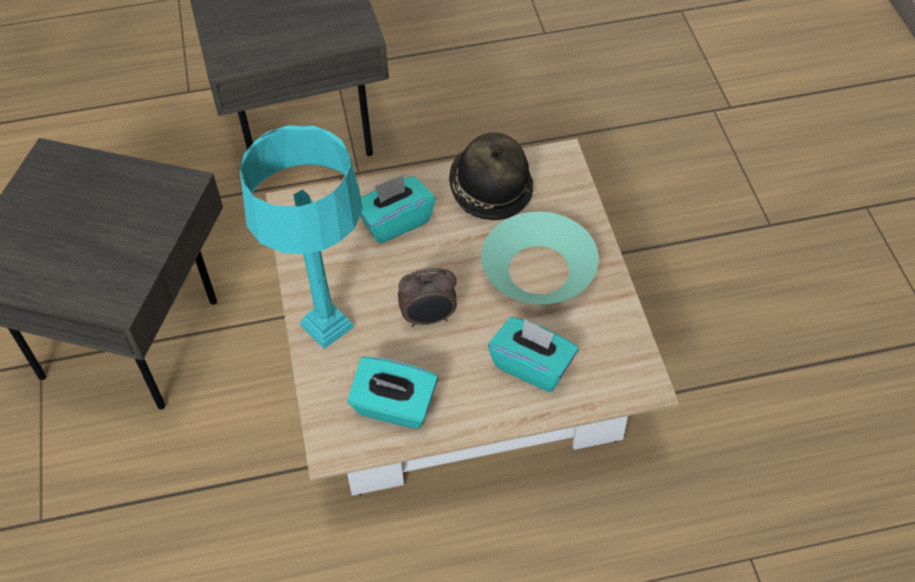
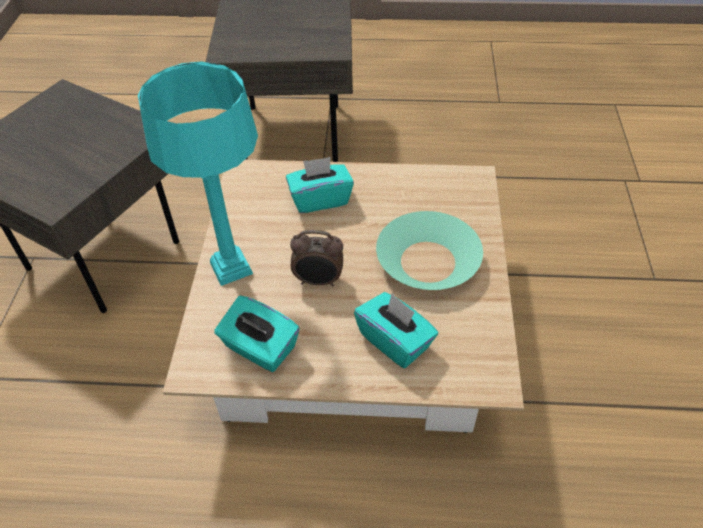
camera: 15 degrees right, 5 degrees down
(489, 190) = (407, 190): hat -> none

